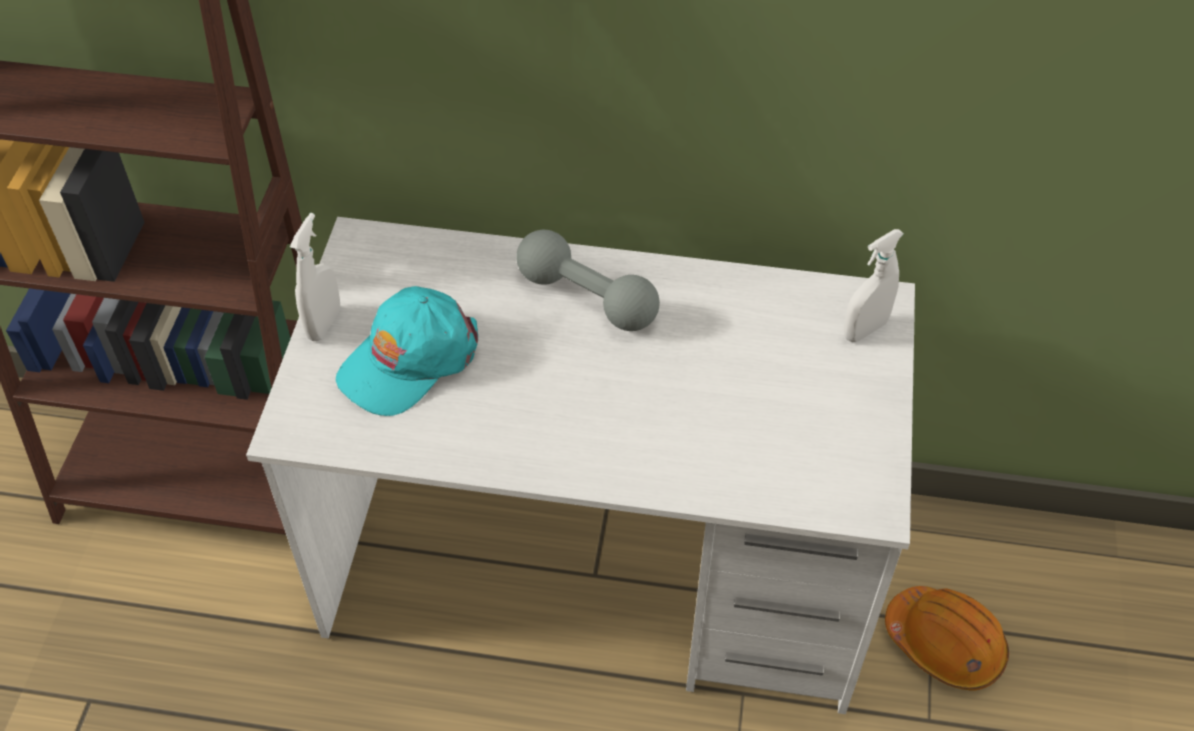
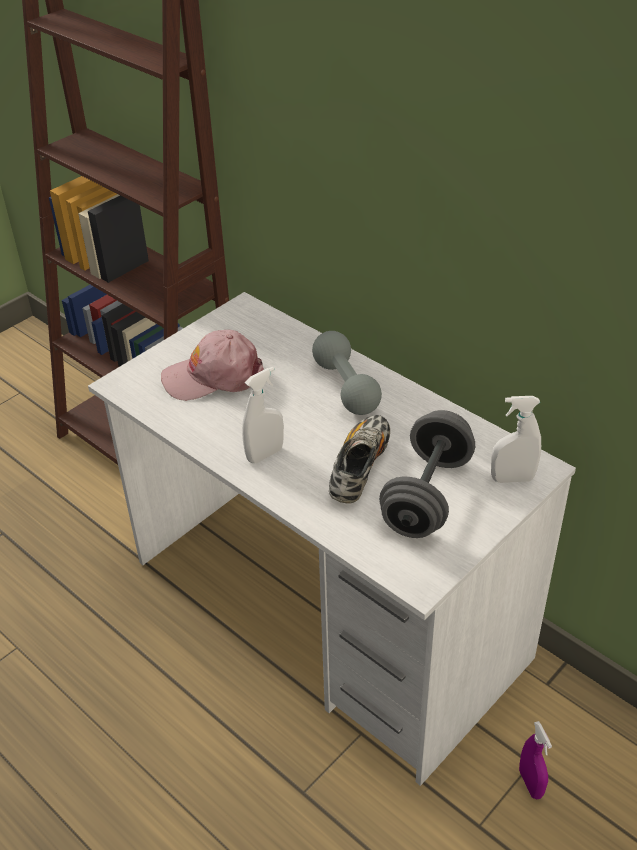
camera: 35 degrees right, 10 degrees down
(324, 323) = (186, 340): white spray bottle -> white spray bottle (265, 454)
(408, 360) = (213, 376): turquoise cap -> pink cap
(694, 399) = (360, 468): none -> shoe
(795, 397) = (426, 496): none -> grey dumbbell
(945, 644) = (530, 783): orange hard hat -> purple spray bottle

